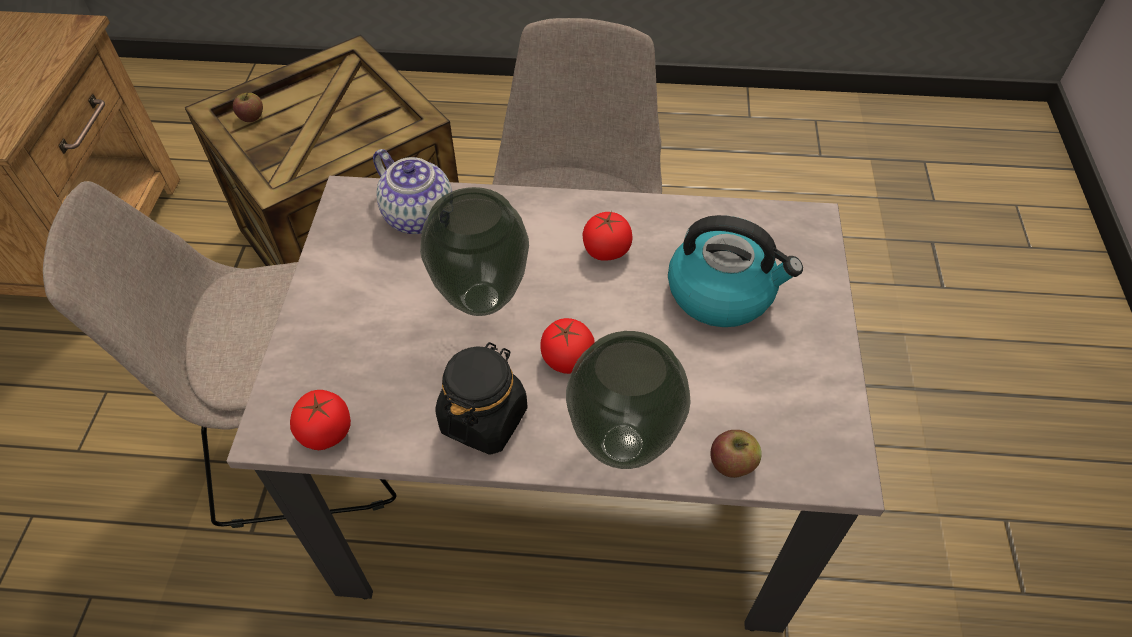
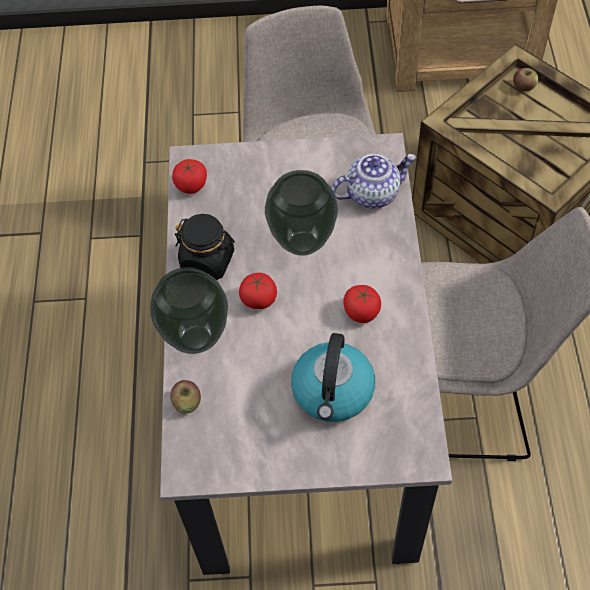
camera: 85 degrees right, 5 degrees up
(420, 216) = (372, 193): teapot -> teapot turned 150 degrees counterclockwise

